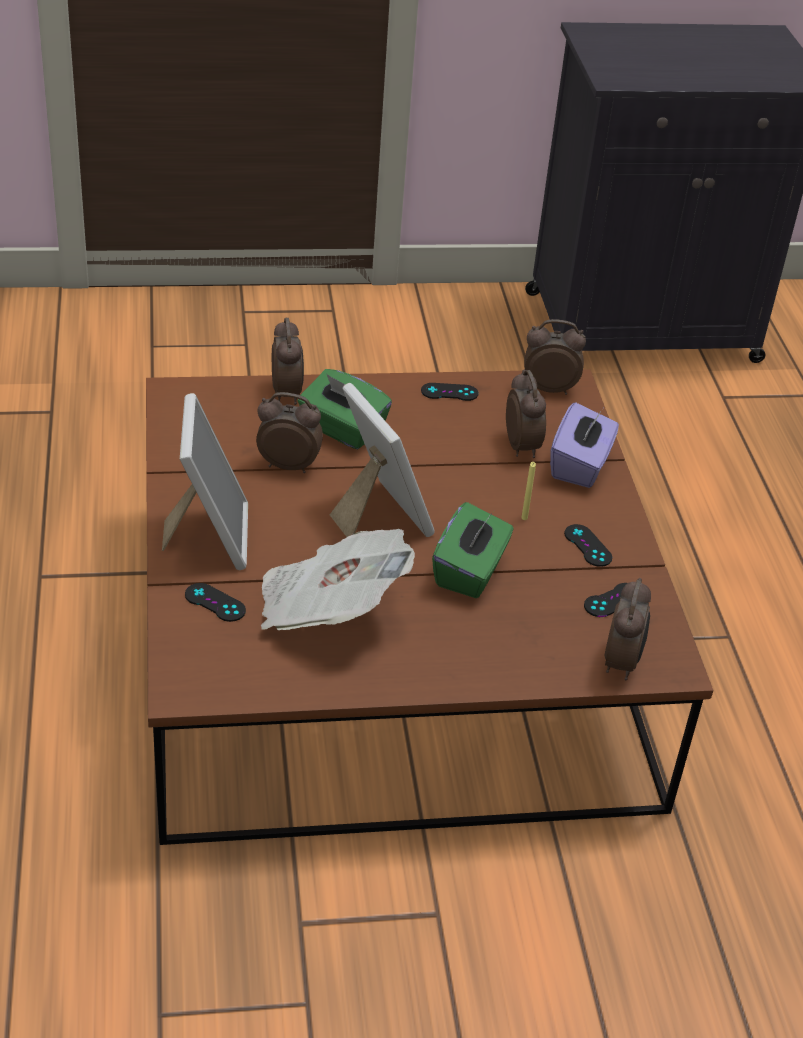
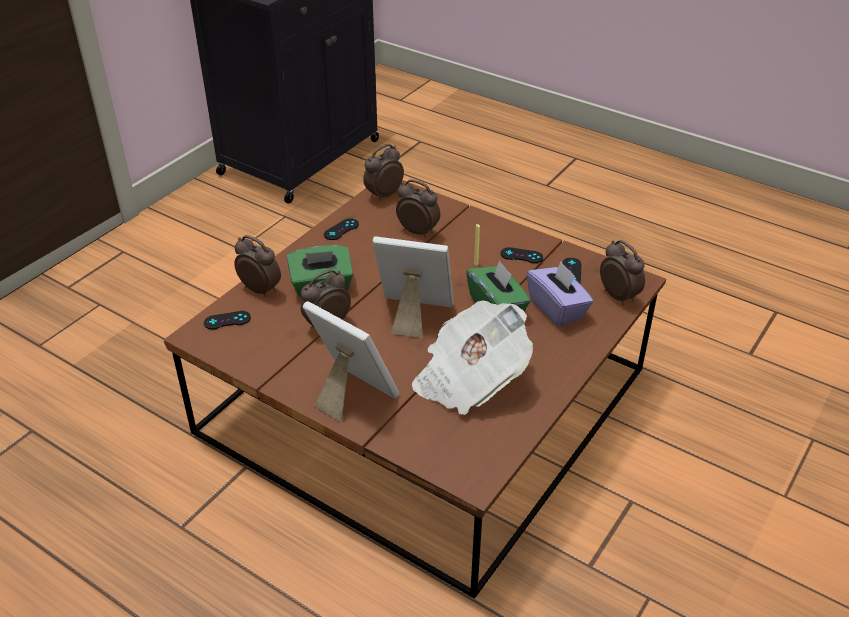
camera: 45 degrees left, 0 degrees up
(215, 603) = (413, 424): black game controller -> black game controller (227, 320)
(580, 465) = (457, 221): purple tissue box -> purple tissue box (557, 308)

